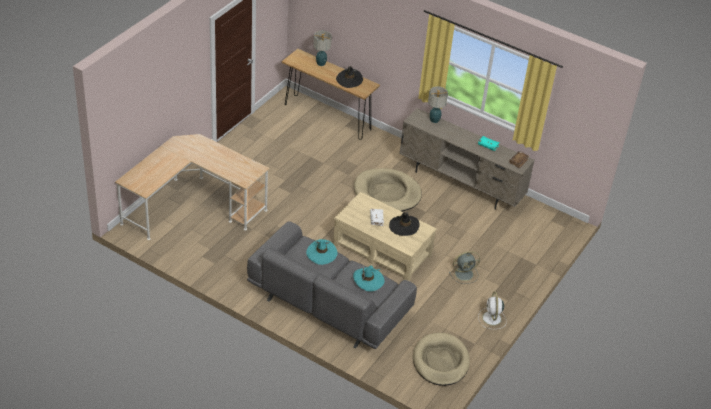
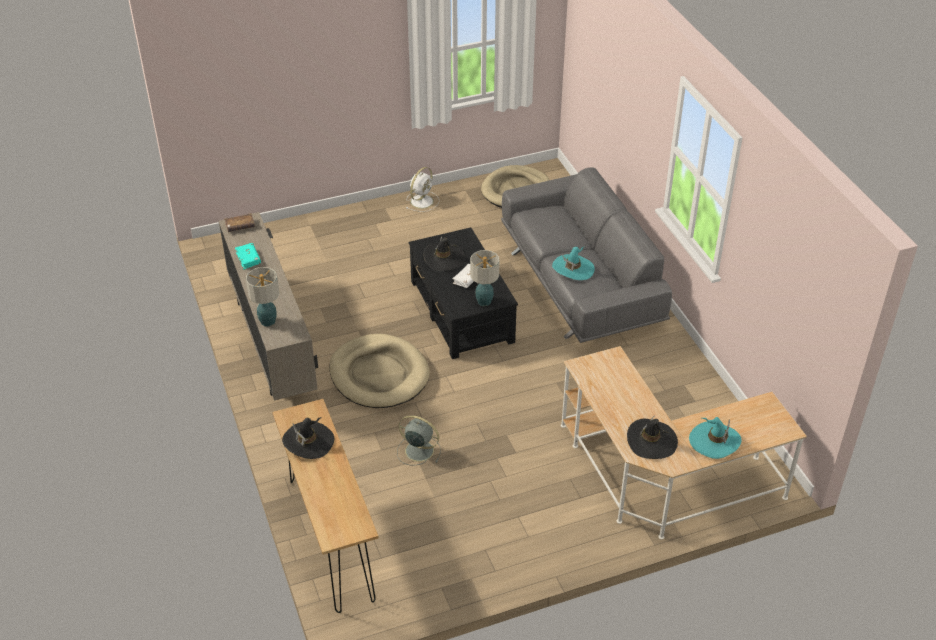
camera: 140 degrees left, 0 degrees up
(193, 147) = (651, 441): none -> black hat
(321, 63) = (318, 496): table lamp -> table lamp (484, 301)
(368, 280) = (546, 222): turquoise hat -> turquoise hat (714, 441)
(382, 249) = (461, 312): beige coffee table -> black coffee table
(464, 274) = (398, 248): grey fan -> grey fan (418, 450)

